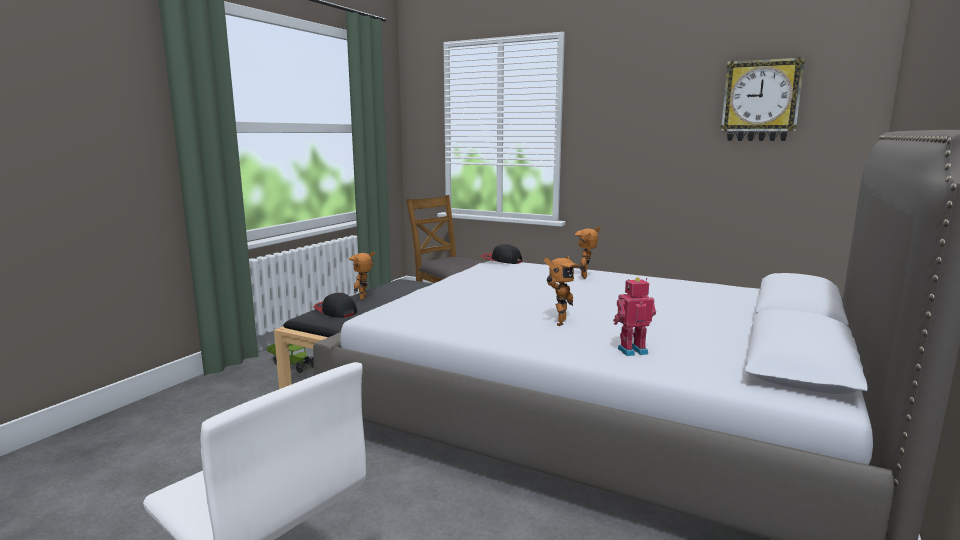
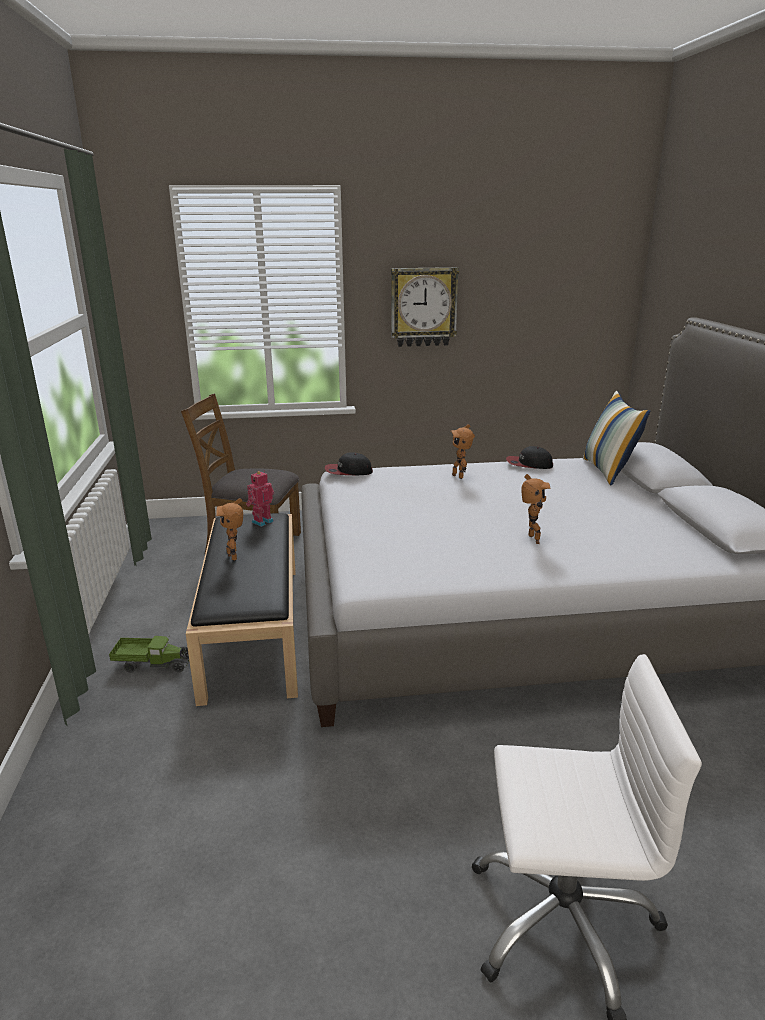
camera: 35 degrees left, 10 degrees up
(335, 311) = (233, 585): cap -> cap (529, 464)
(631, 350) = (625, 553): toy robot -> toy robot (261, 521)
(751, 298) = (608, 471): none -> pillow
(760, 101) = (545, 271): wall clock -> wall clock (423, 307)

